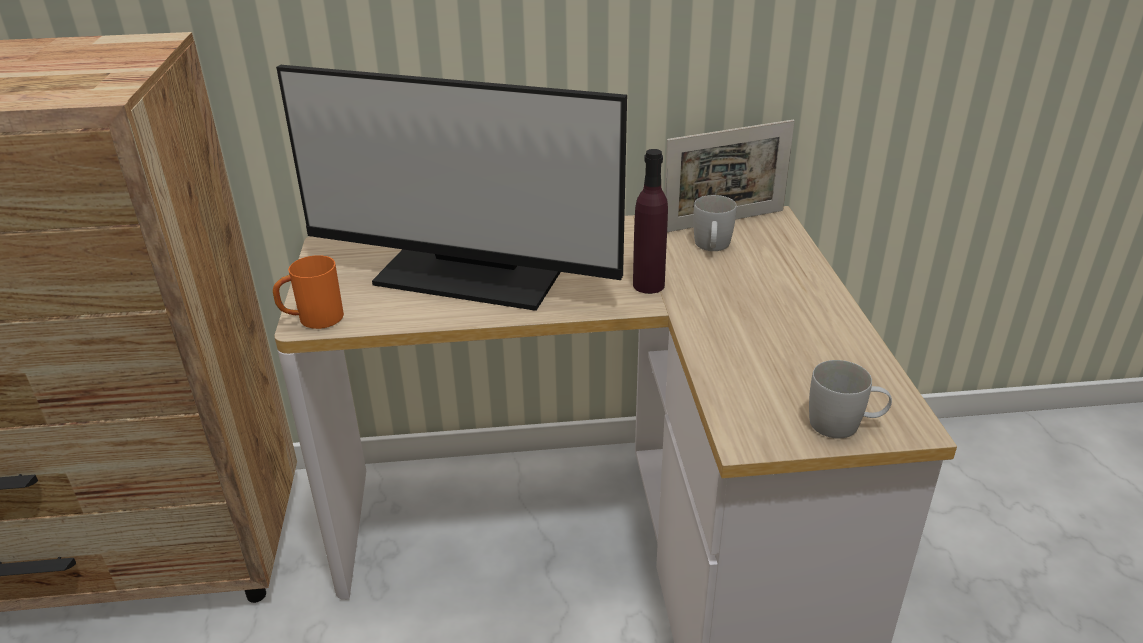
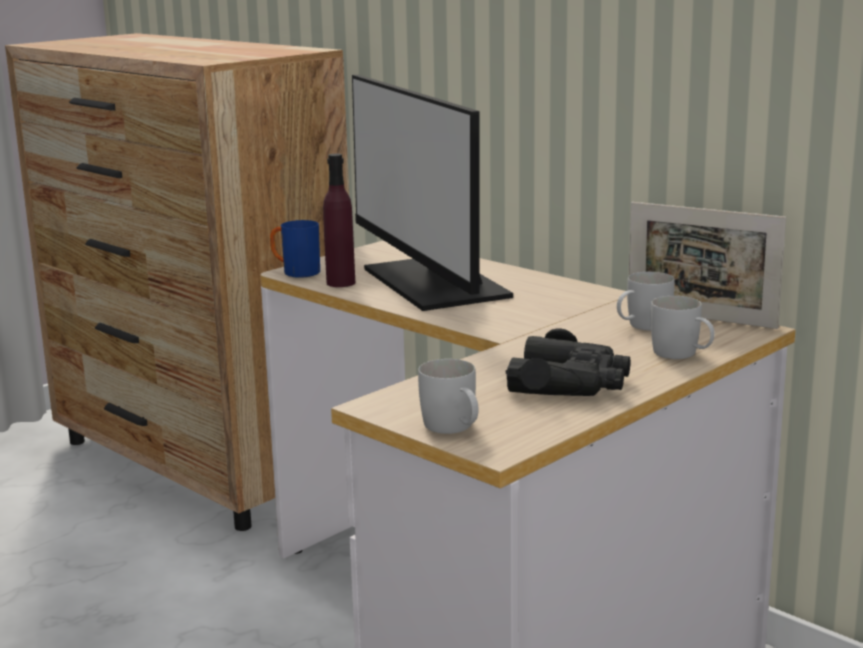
camera: 50 degrees right, 15 degrees down
(313, 320) = (295, 272): orange mug -> blue mug
(648, 285) = (531, 326): purple bottle -> purple bottle (340, 283)
(792, 263) = (682, 355): none -> white mug
(800, 330) = (570, 383): none -> black binoculars

